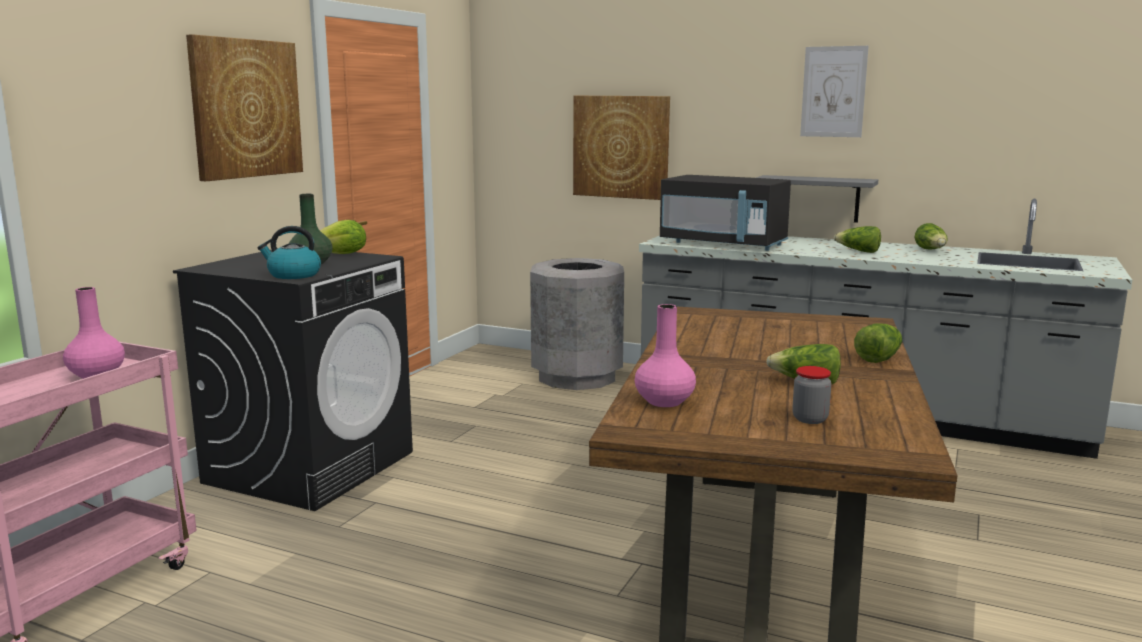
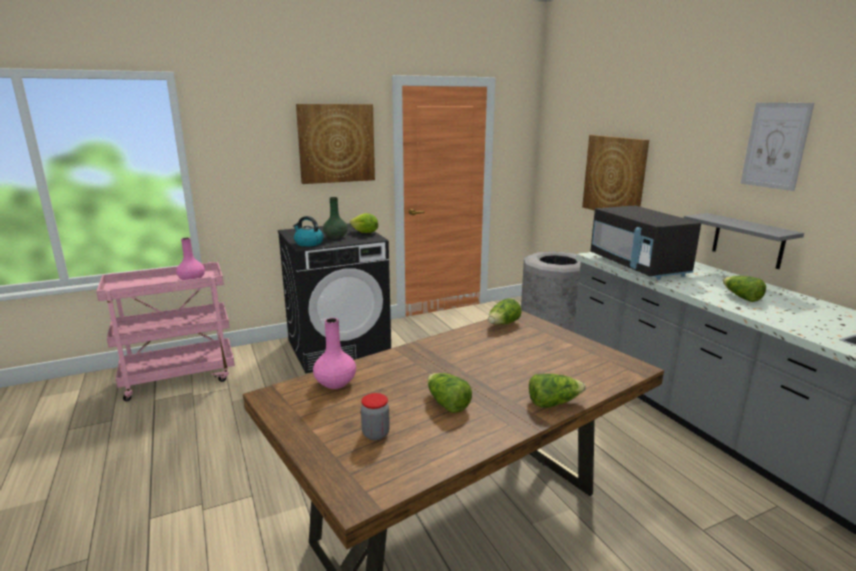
camera: 40 degrees right, 5 degrees up
(931, 250) = (826, 312): lettuce -> lettuce (503, 324)

